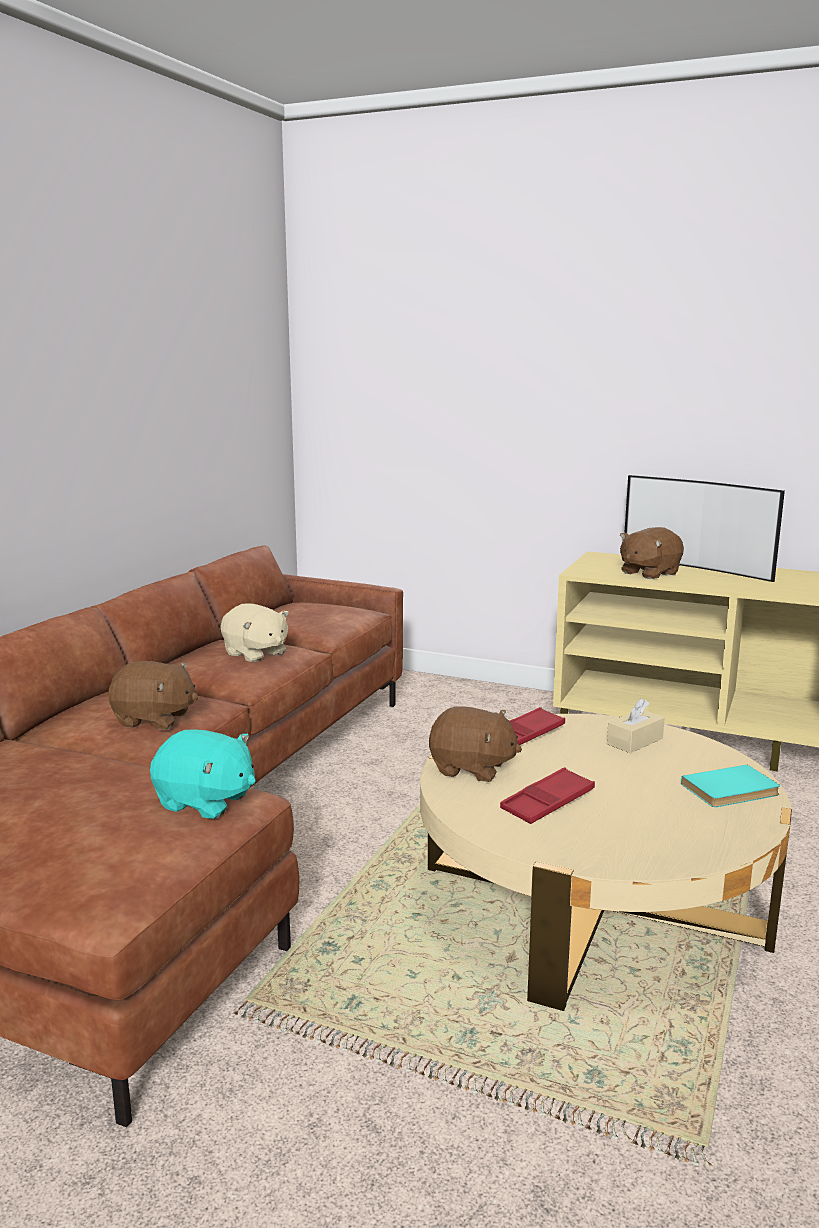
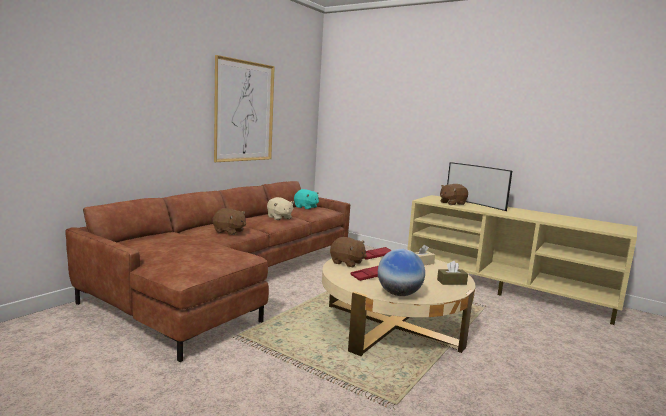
camera: 10 degrees right, 5 degrees down
(128, 392) = (244, 111): none -> picture
(205, 802) = (234, 255): turquoise plush toy -> turquoise plush toy (306, 207)
(641, 852) = (399, 294): none -> globe
(732, 791) = (451, 282): turquoise book -> brown tissue box

